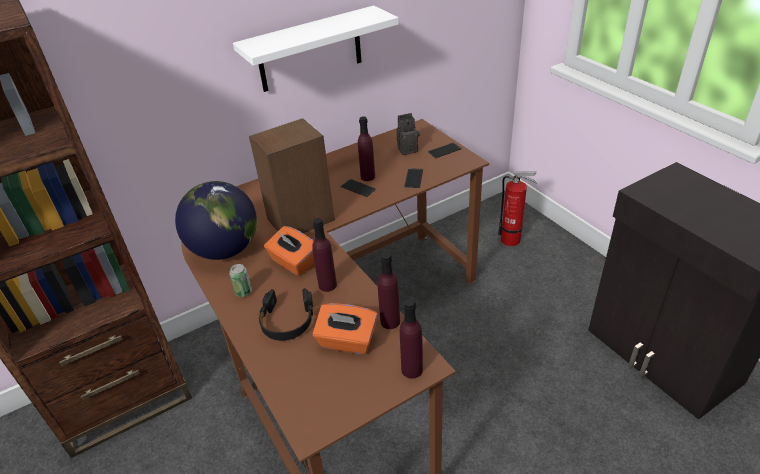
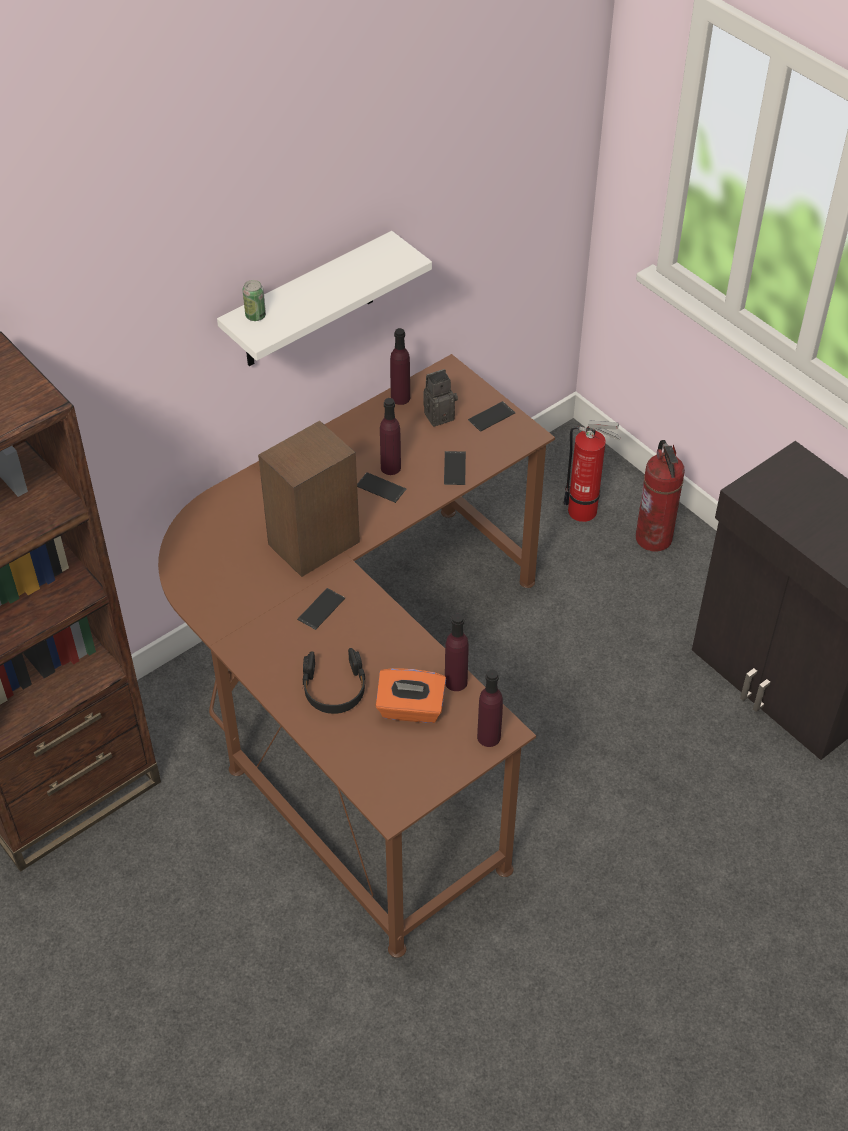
camera: 10 degrees left, 10 degrees up
(225, 249) = (226, 594): globe -> none
(243, 292) = (269, 654): can -> can (255, 316)
(293, 262) = (321, 609): orange tissue box -> phone
(327, 285) = (372, 638): purple bottle -> purple bottle (400, 398)
(559, 257) = (654, 538): none -> fire extinguisher

